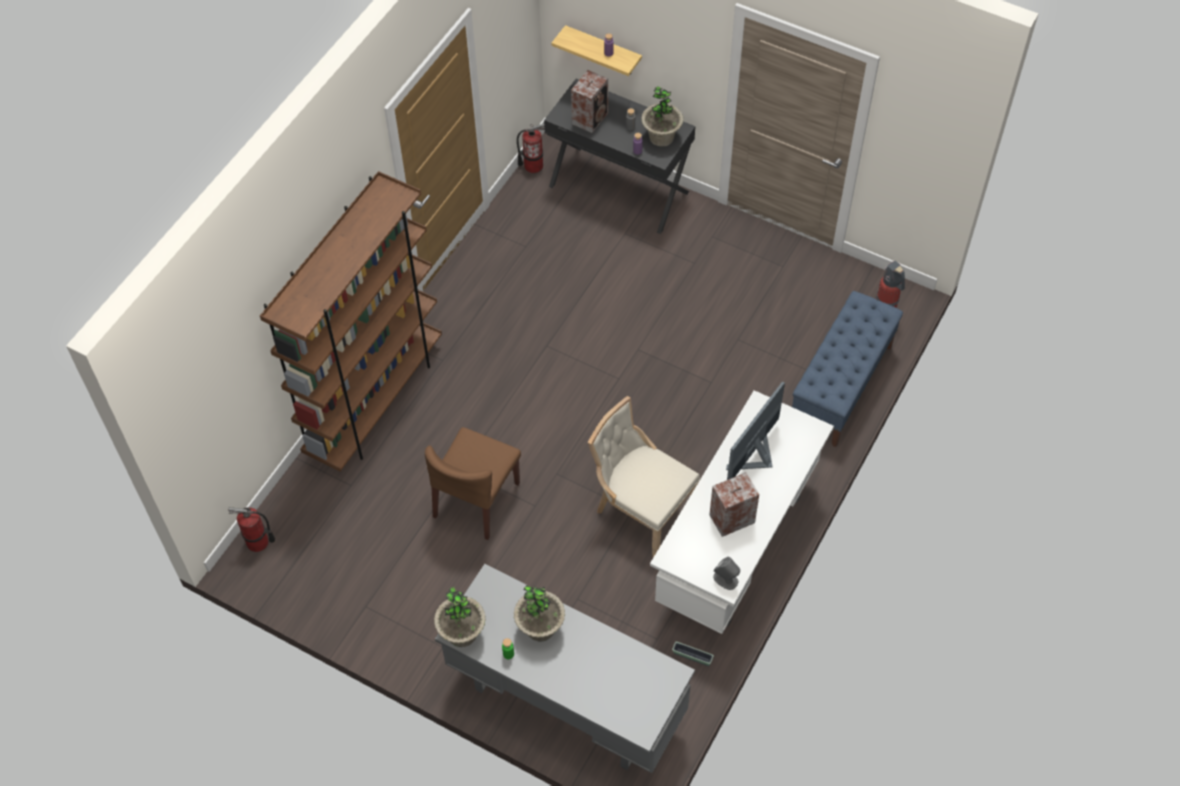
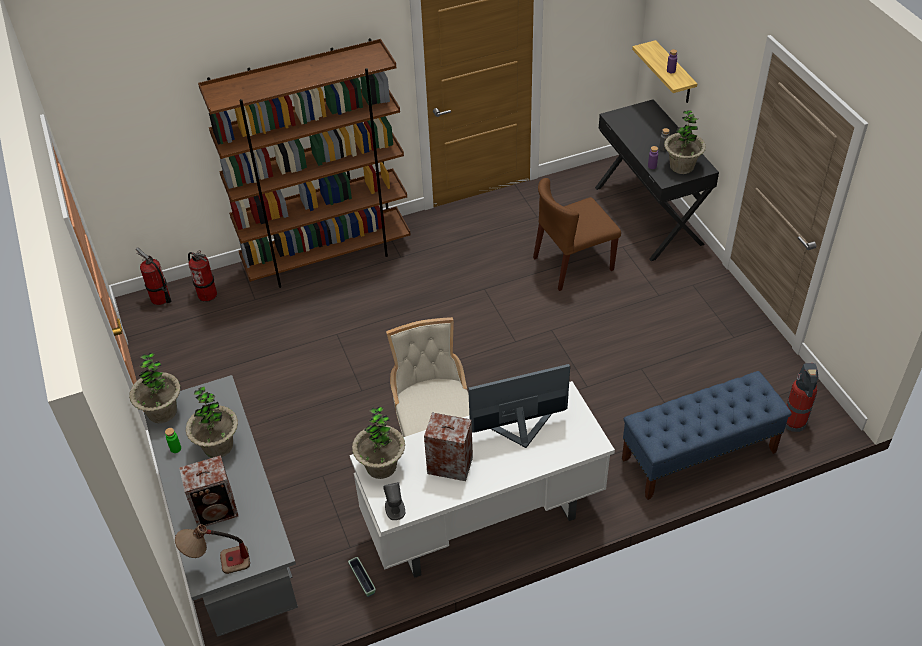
camera: 40 degrees right, 10 degrees down
(476, 500) = (325, 361): brown chair -> brown chair (572, 264)
(533, 166) = (596, 169): fire extinguisher -> fire extinguisher (207, 294)
(591, 118) = (637, 128): speaker -> speaker (217, 510)
(643, 714) = (218, 564): none -> table lamp
(683, 554) = (381, 466): none -> potted plant

